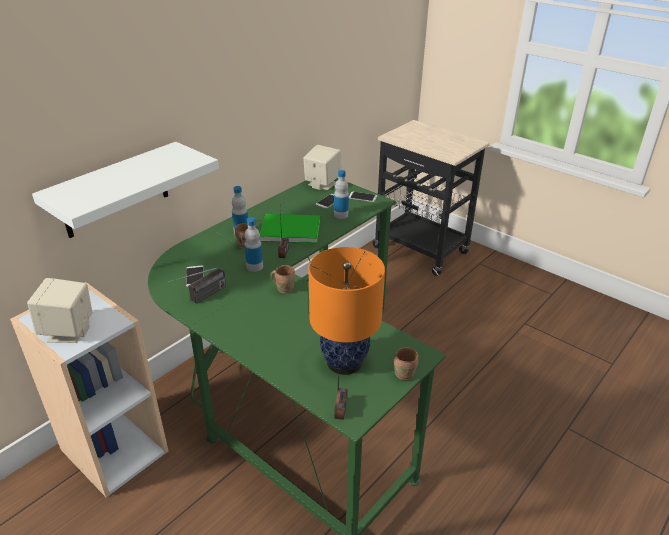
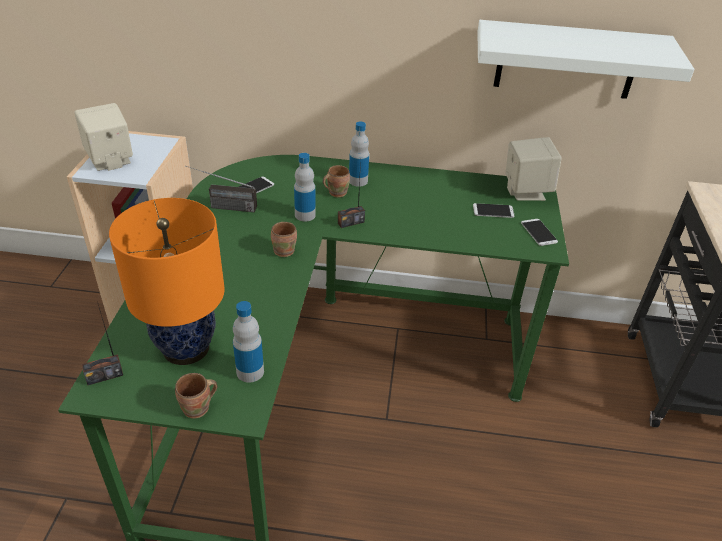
camera: 55 degrees right, 5 degrees up
(115, 190) = (239, 62): white shelf -> white shelf (567, 60)
(288, 229) = (399, 207): green book -> none
(341, 215) = (475, 232): bottle -> bottle (250, 372)

